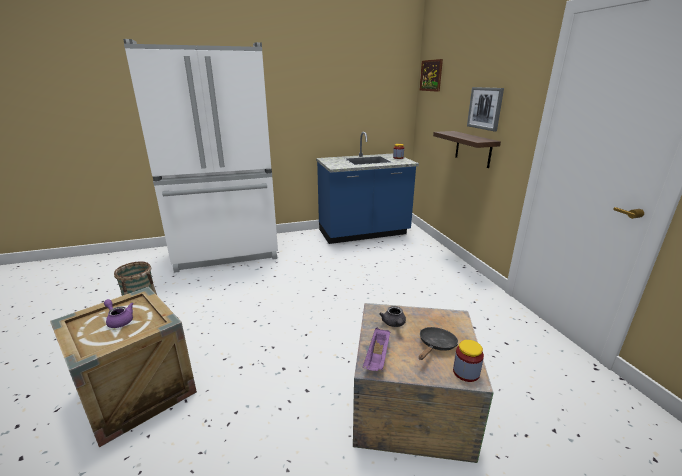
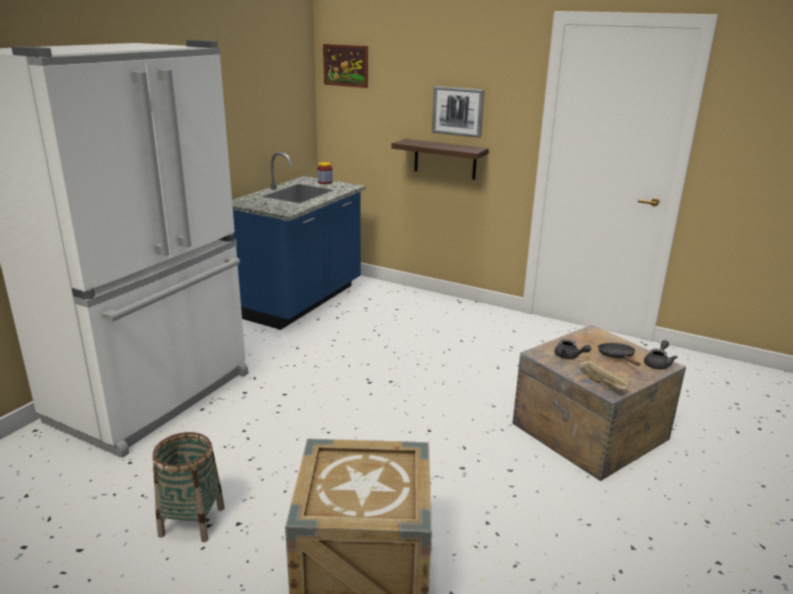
camera: 45 degrees left, 0 degrees up
(119, 320) = (359, 479): purple teapot -> none
(377, 357) = (602, 383): purple tray -> beige tray
(466, 372) = (658, 363): jar -> grey teapot

